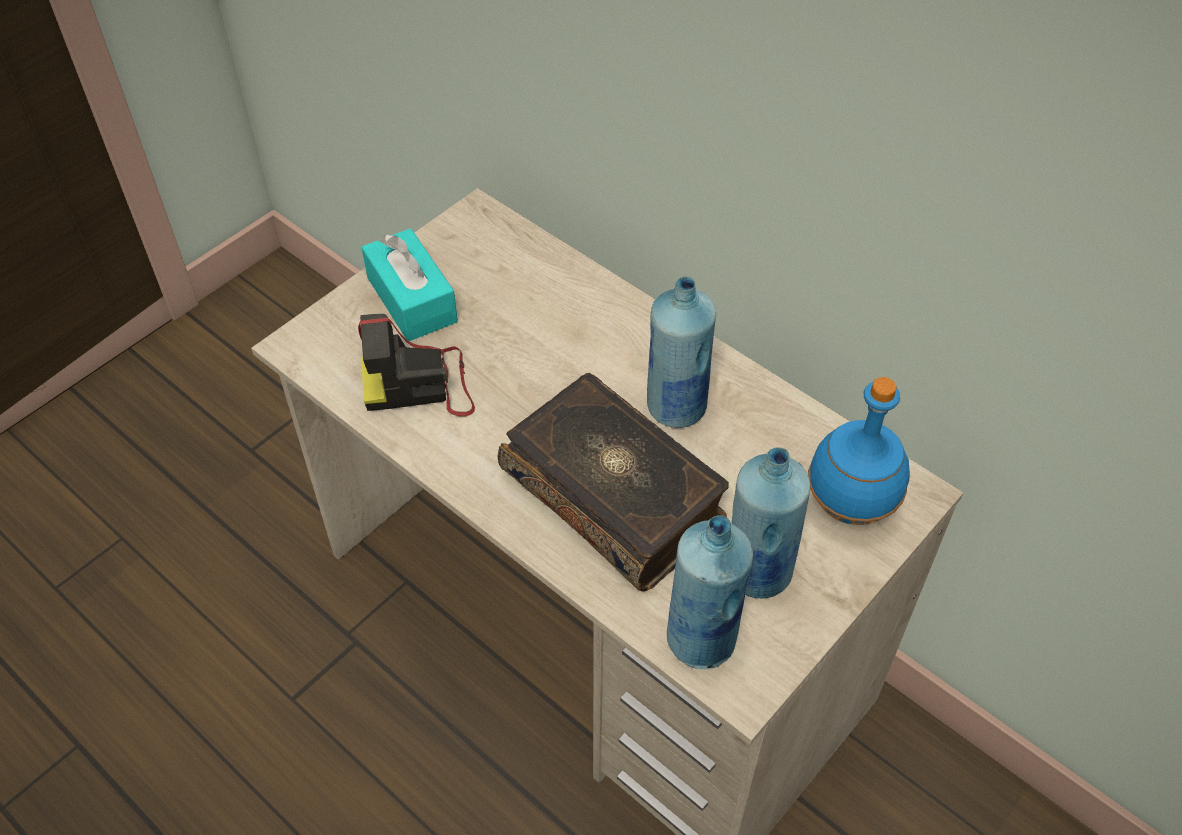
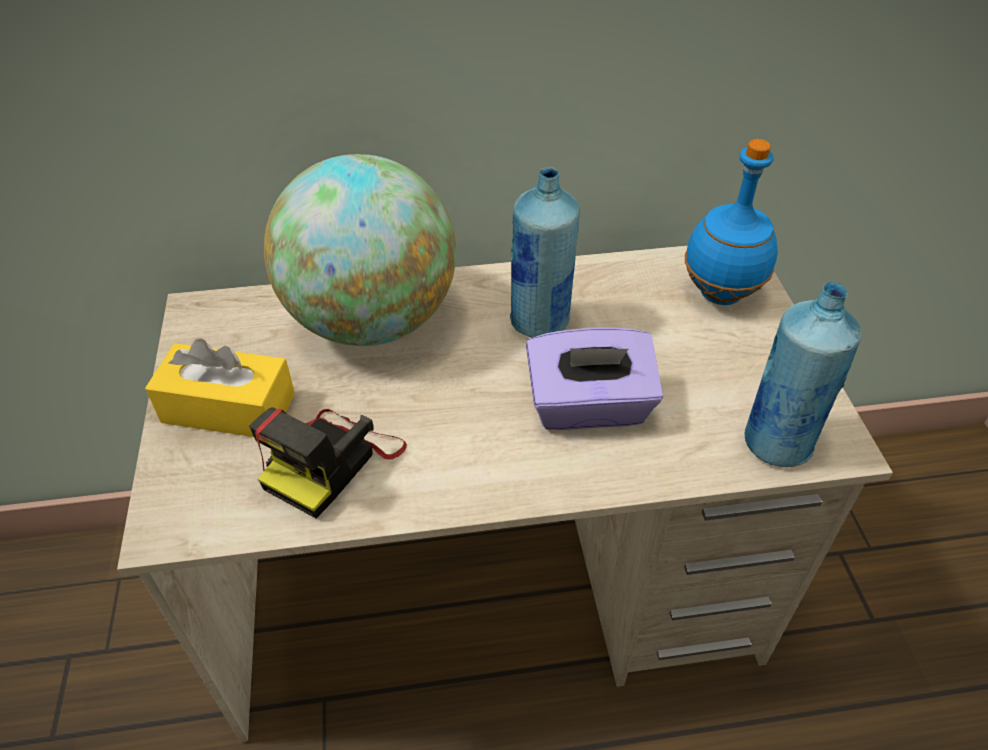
camera: 50 degrees left, 5 degrees down
(412, 299) = (228, 408): turquoise tissue box -> yellow tissue box
(568, 310) = (371, 321): none -> globe
(615, 495) = (589, 407): book -> purple tissue box
(756, 572) = (738, 374): blue bottle -> none

